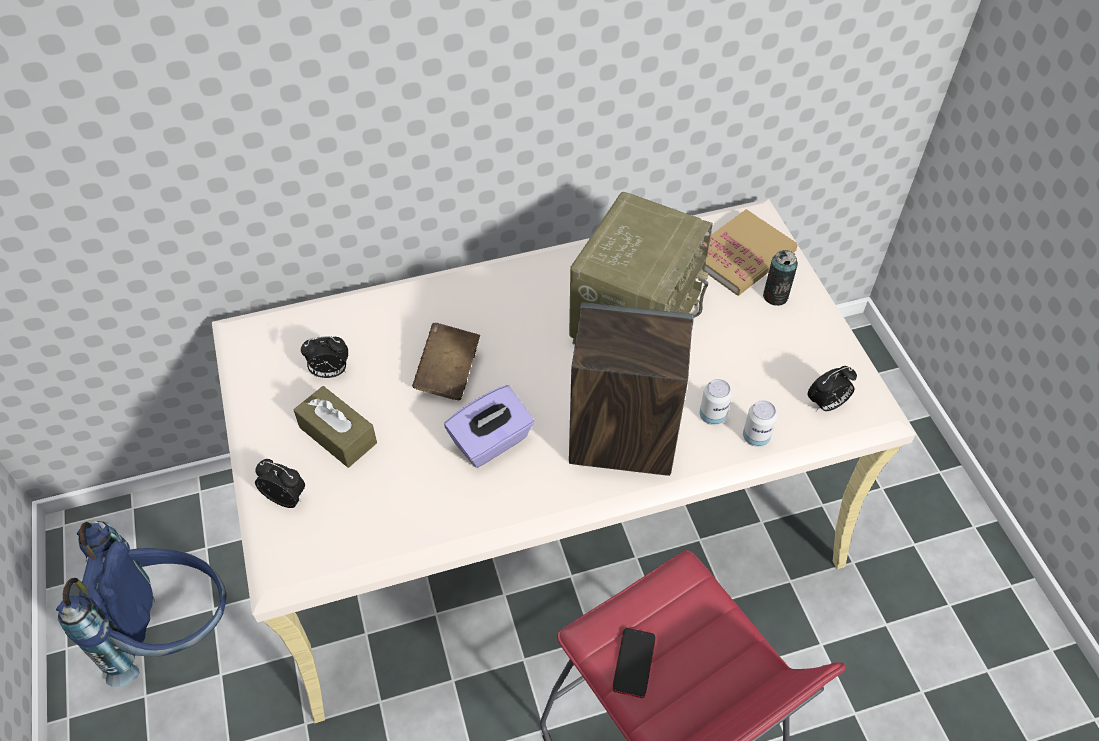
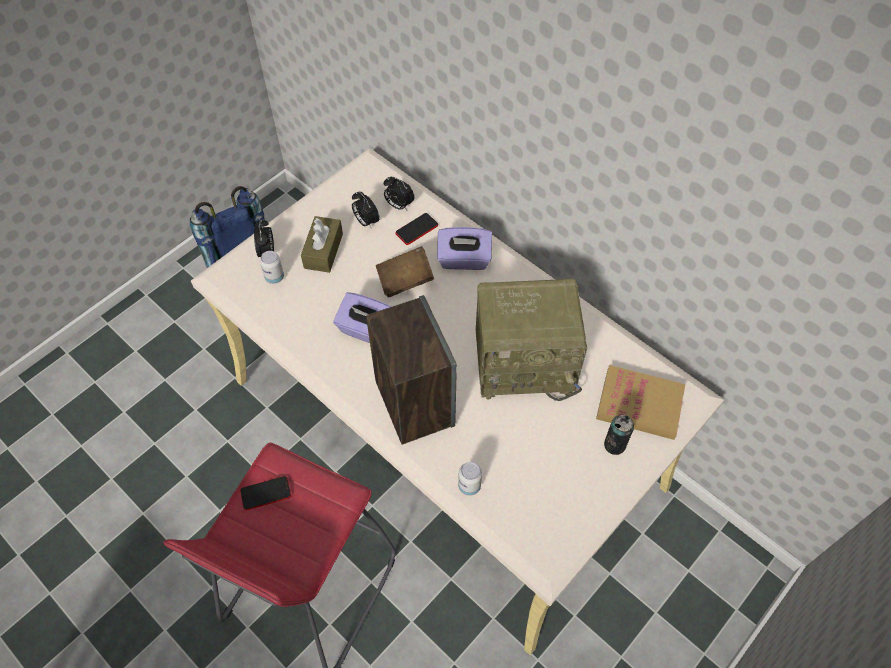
camera: 60 degrees right, 5 degrees up
(384, 329) = (416, 229): none -> phone
(463, 307) = (464, 260): none -> purple tissue box
(712, 416) = (470, 449): can -> can (274, 277)
(826, 404) = (531, 522): alarm clock -> alarm clock (398, 205)

